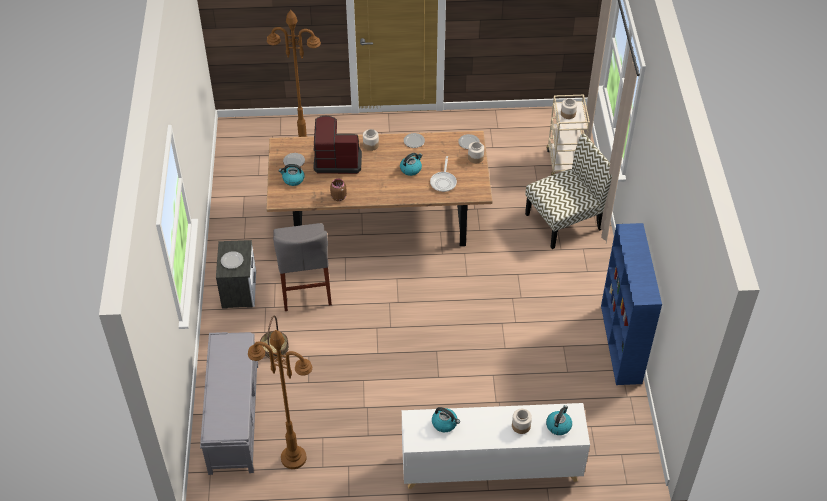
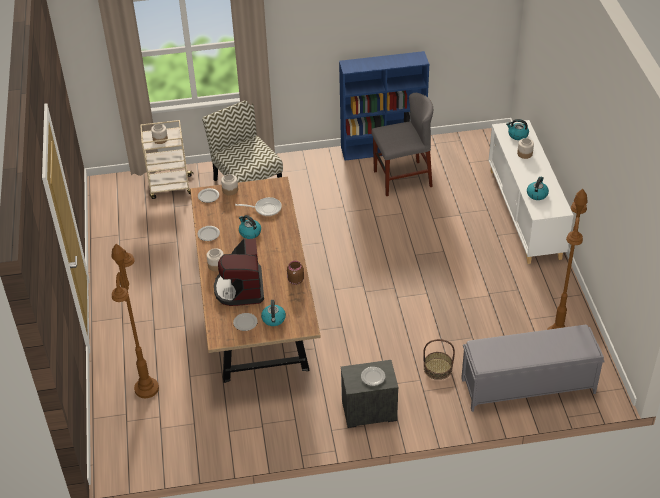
camera: 95 degrees left, 5 degrees down
(305, 287) = (356, 357): grey chair -> grey chair (402, 178)

